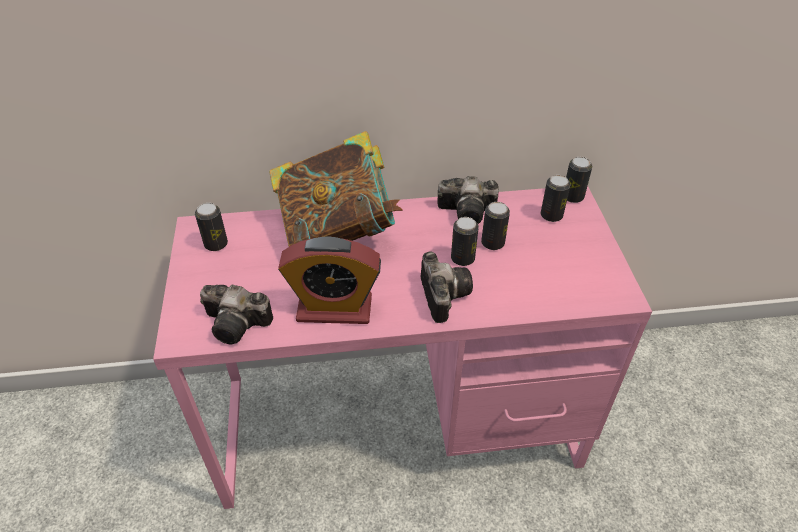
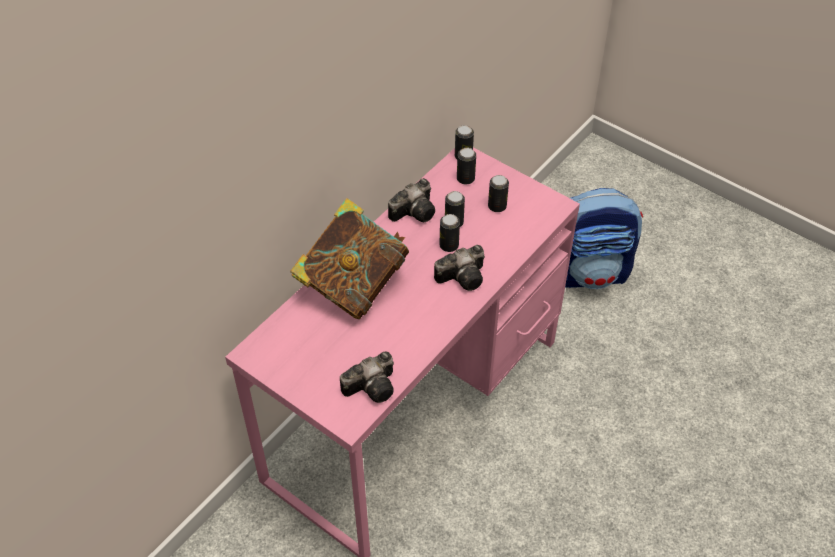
camera: 45 degrees left, 5 degrees up
(216, 244) = (283, 352): can -> can (497, 206)
(334, 309) = (416, 332): alarm clock -> none
(442, 294) = (464, 276): camera -> camera turned 120 degrees clockwise
(687, 432) = (589, 272): none -> backpack

